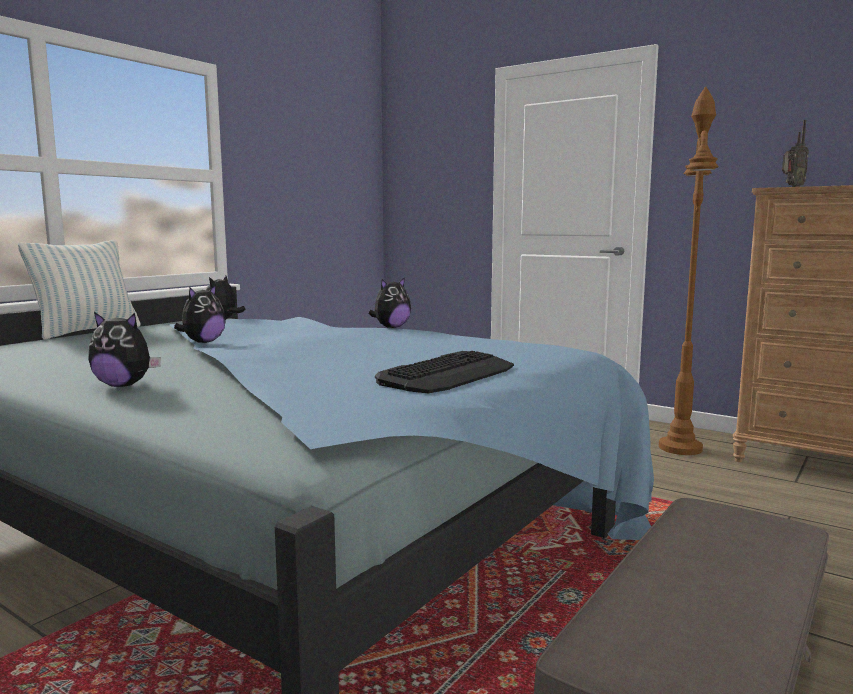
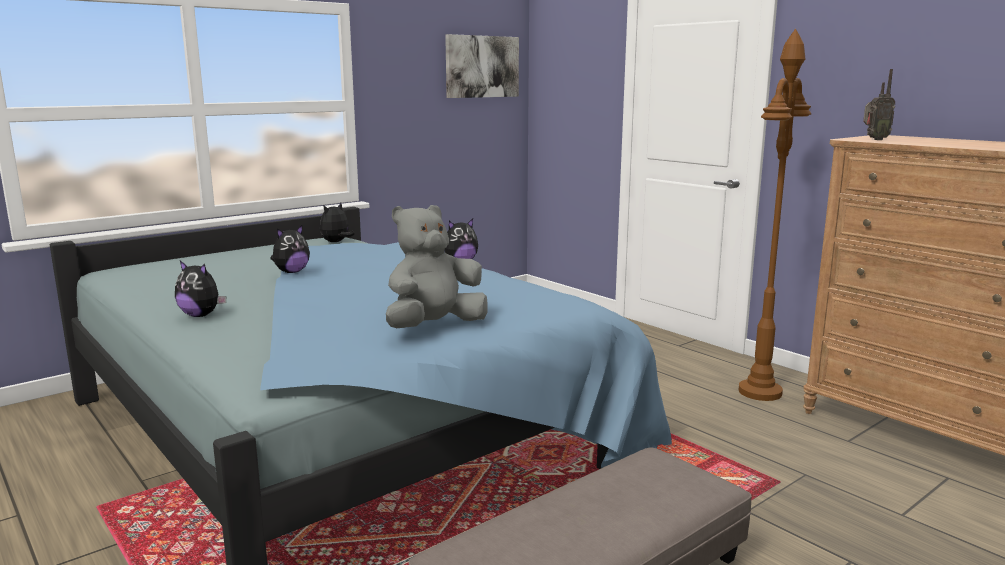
camera: 15 degrees right, 5 degrees up
(87, 332) = (222, 250): pillow -> none
(342, 149) = (482, 66): none -> picture
(448, 374) = (434, 326): keyboard -> grey plush toy

